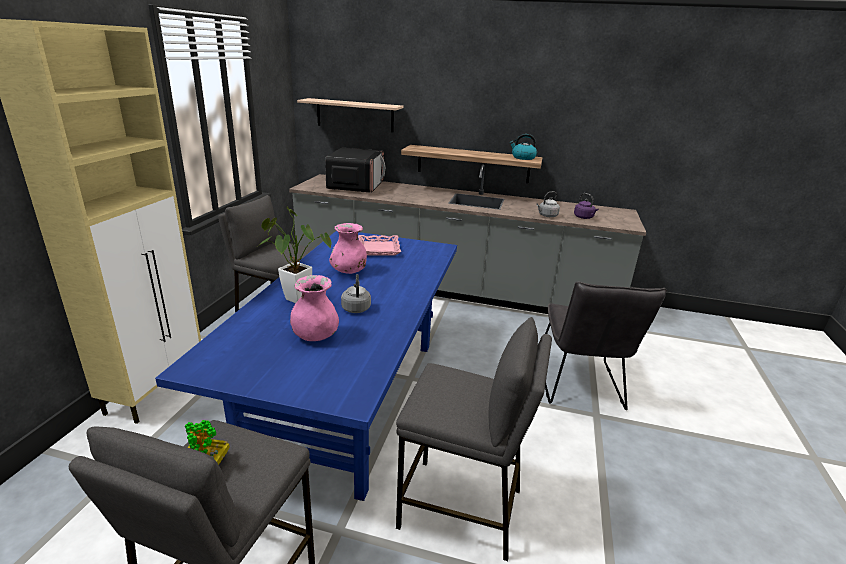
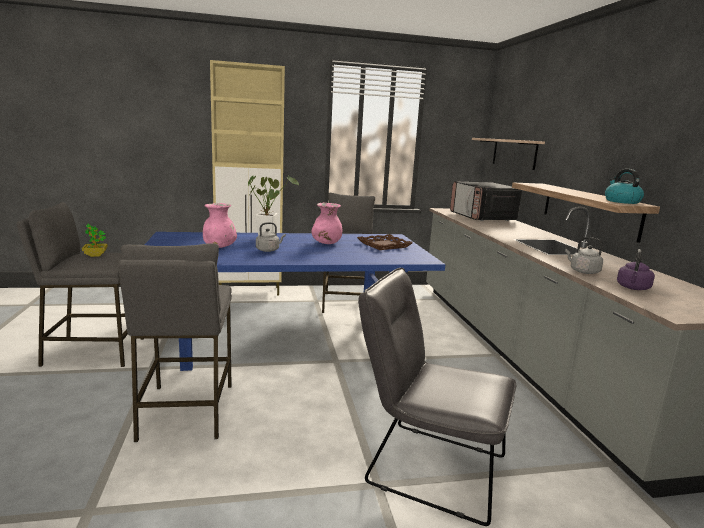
camera: 65 degrees right, 10 degrees down
(356, 186) = (482, 217): microwave -> microwave turned 90 degrees clockwise
(379, 249) = (384, 245): pink tray -> brown tray
(580, 386) = (426, 466): grey chair -> grey chair turned 45 degrees clockwise

